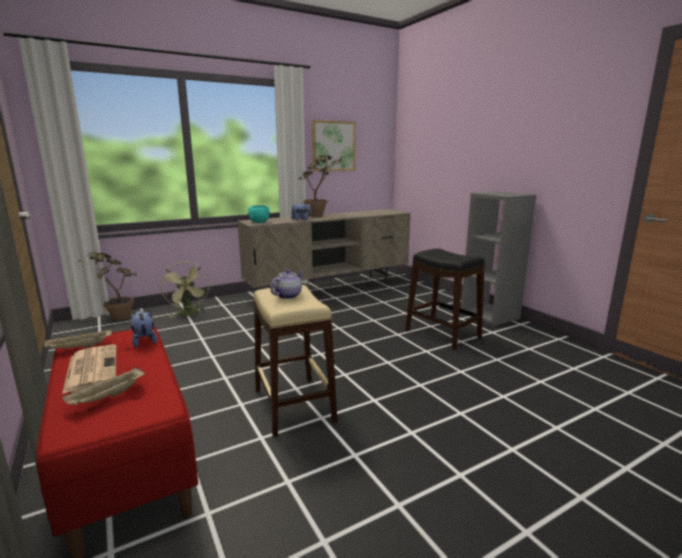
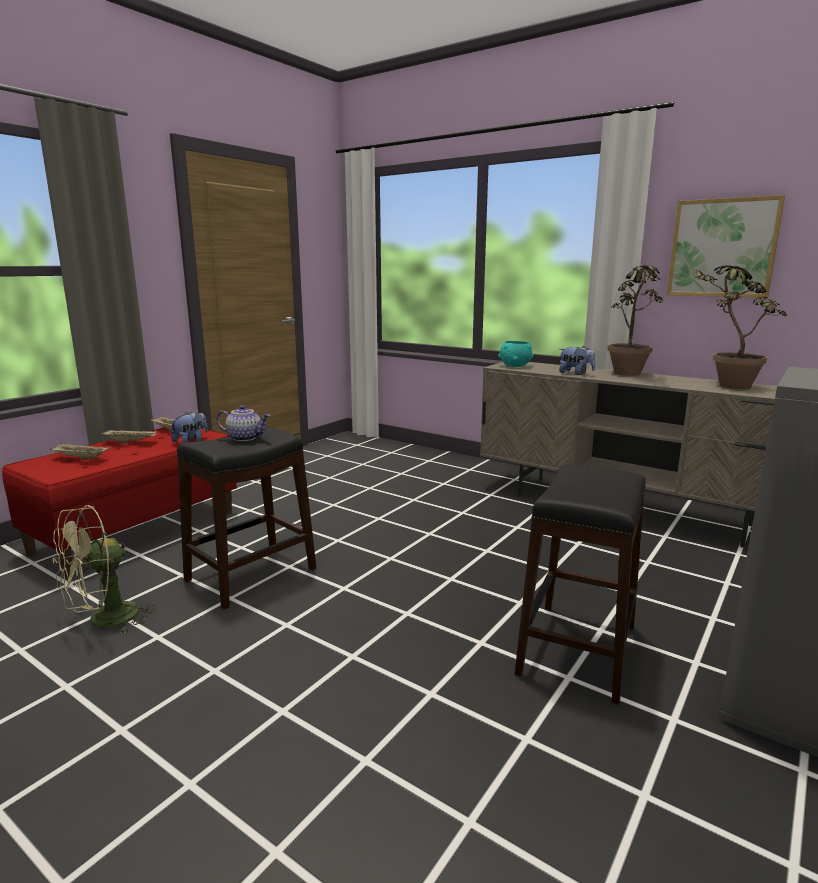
camera: 65 degrees right, 0 degrees up
(91, 368) = (132, 442): newspaper -> beige tray
(114, 317) = (379, 443): potted plant -> potted plant (724, 384)
(189, 314) = (423, 464): green fan -> green fan (104, 621)
(293, 405) = (250, 574): beige stool -> black stool

